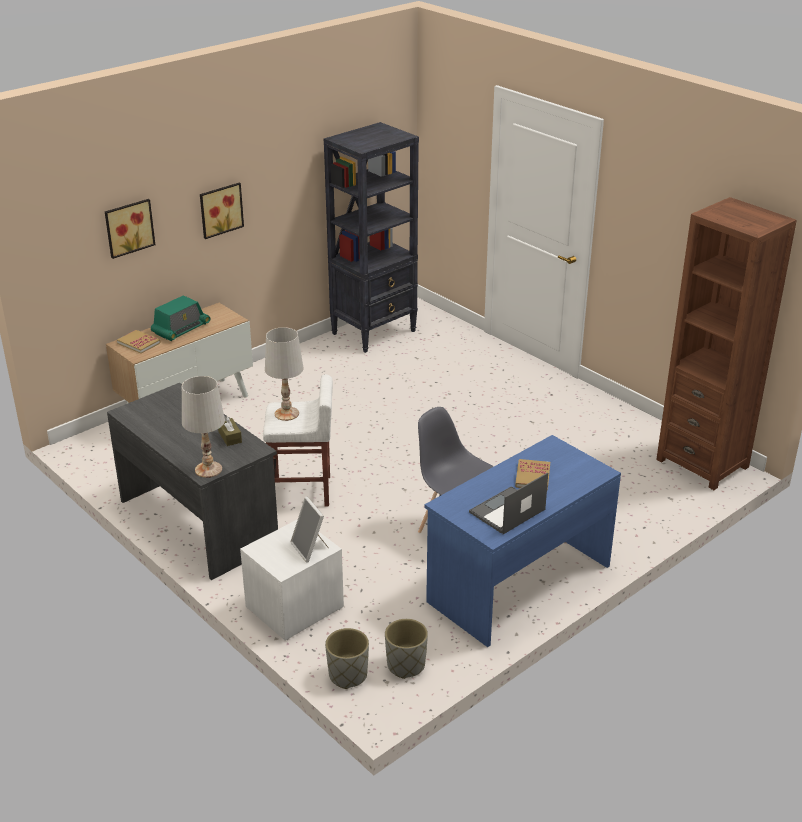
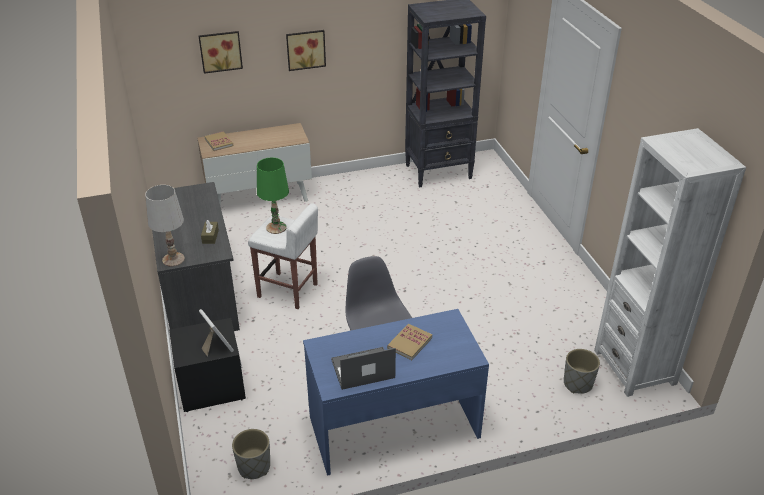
camera: 25 degrees right, 5 degrees up
(181, 329) = (256, 138): radio -> none
(287, 413) = (276, 227): white table lamp -> green table lamp
(294, 608) = (211, 386): white nightstand -> black nightstand
(310, 549) = (216, 347): picture frame -> picture frame turned 150 degrees clockwise
(348, 675) = (206, 459): grey planter -> grey planter (577, 384)
(702, 463) = (635, 367): brown bookcase -> white bookcase

